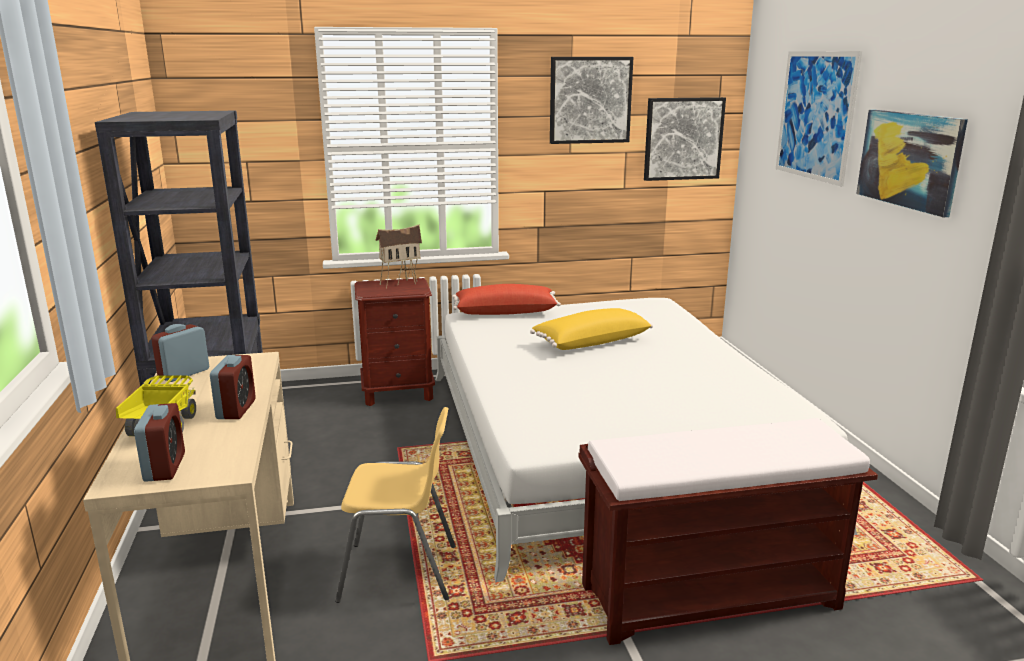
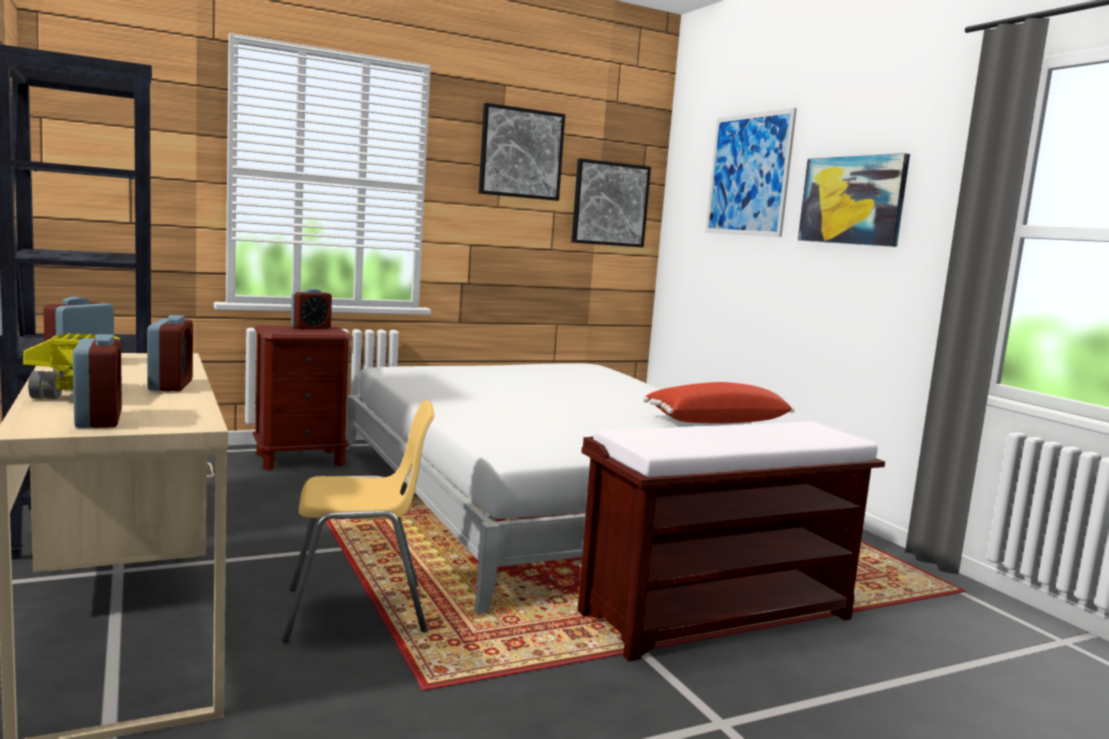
camera: 15 degrees left, 10 degrees down
(400, 283) = (311, 328): toy house -> alarm clock
(505, 312) = (430, 367): red pillow -> red pillow (715, 421)
(590, 342) = (536, 388): yellow pillow -> none

